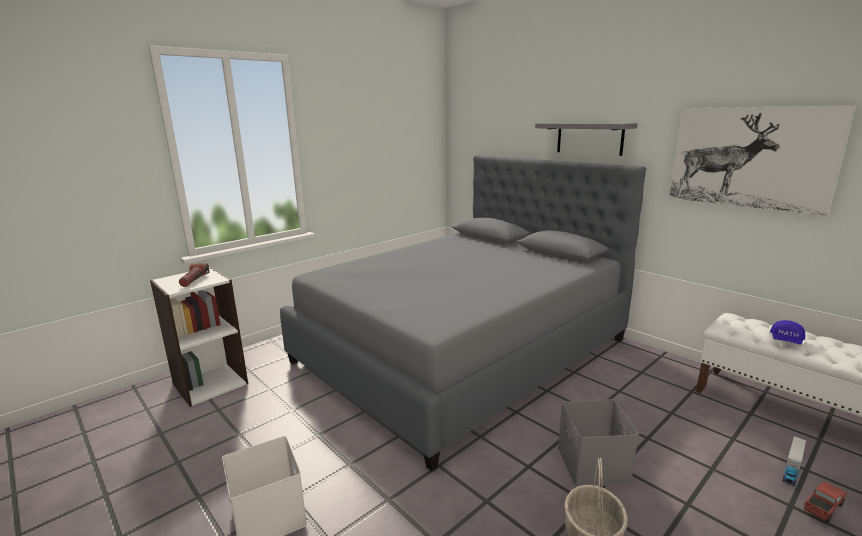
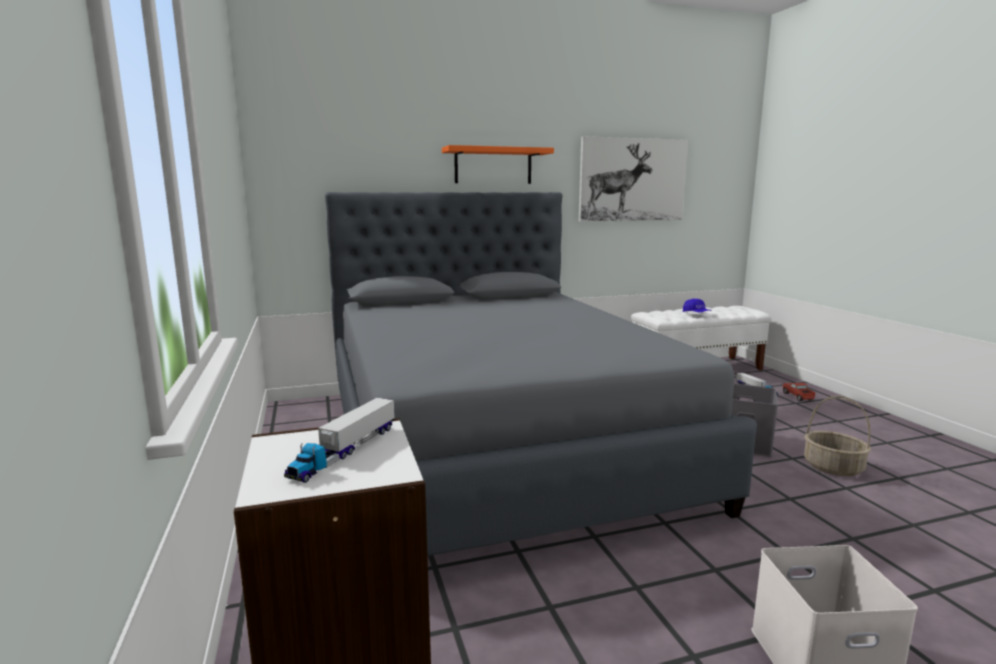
camera: 65 degrees left, 5 degrees down
(194, 280) = (345, 451): flashlight -> toy truck
(589, 138) = (493, 166): grey shelf -> orange shelf

